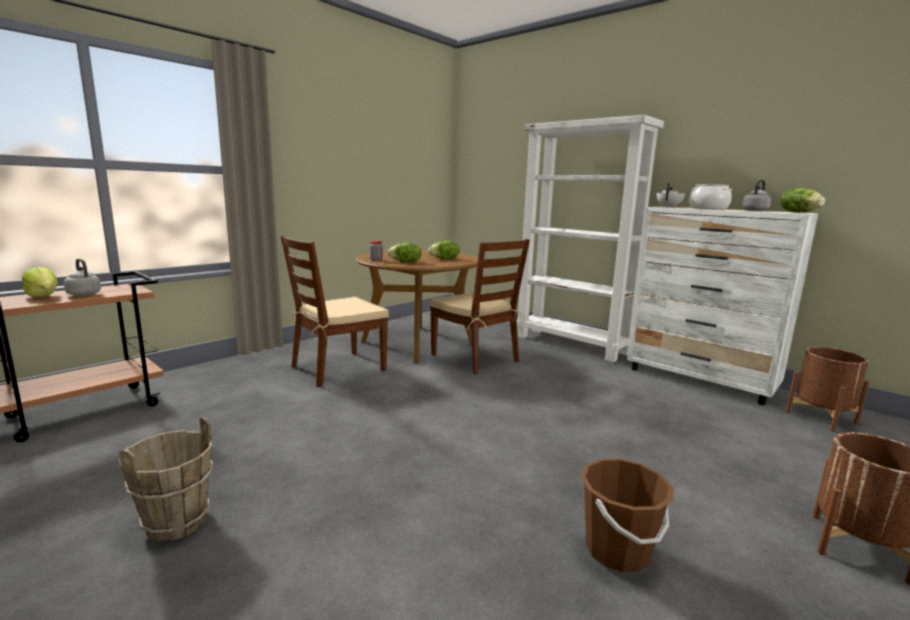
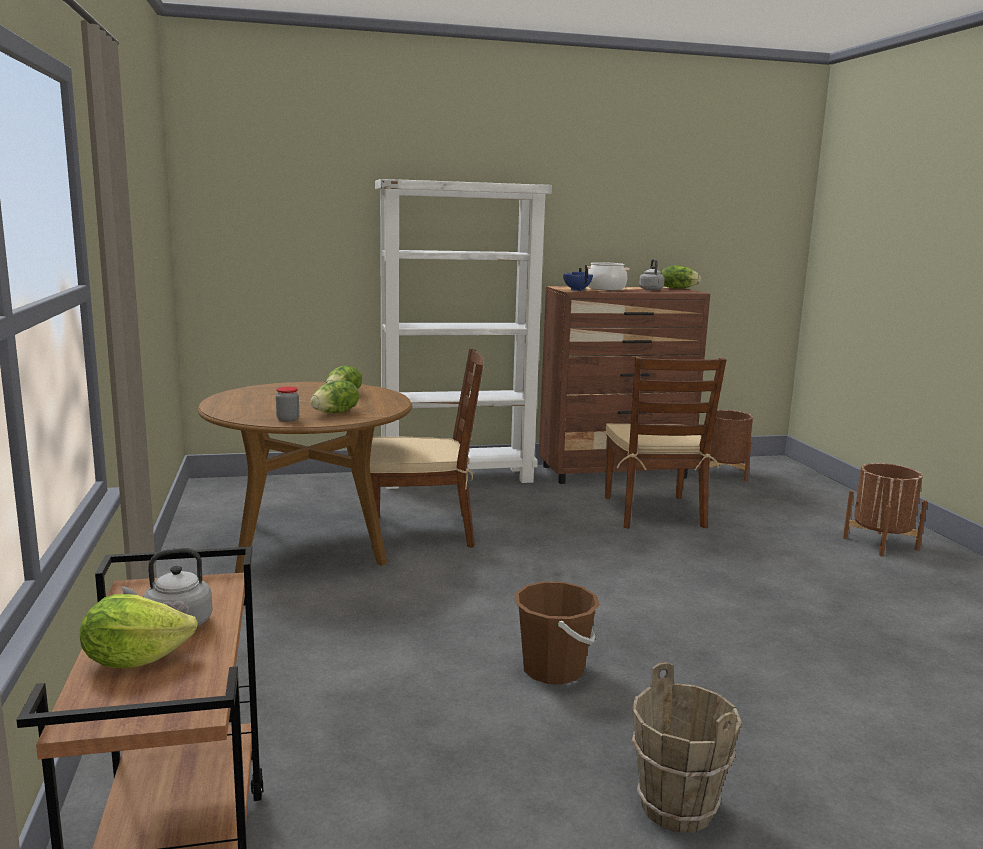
camera: 55 degrees left, 0 degrees up
(337, 368) = (325, 616): brown chair -> brown chair (654, 512)
(617, 551) = (848, 609): brown bucket -> brown bucket (553, 670)
(669, 207) = (577, 290): white teapot -> blue teapot
(701, 379) = (615, 472): white dresser -> brown dresser

